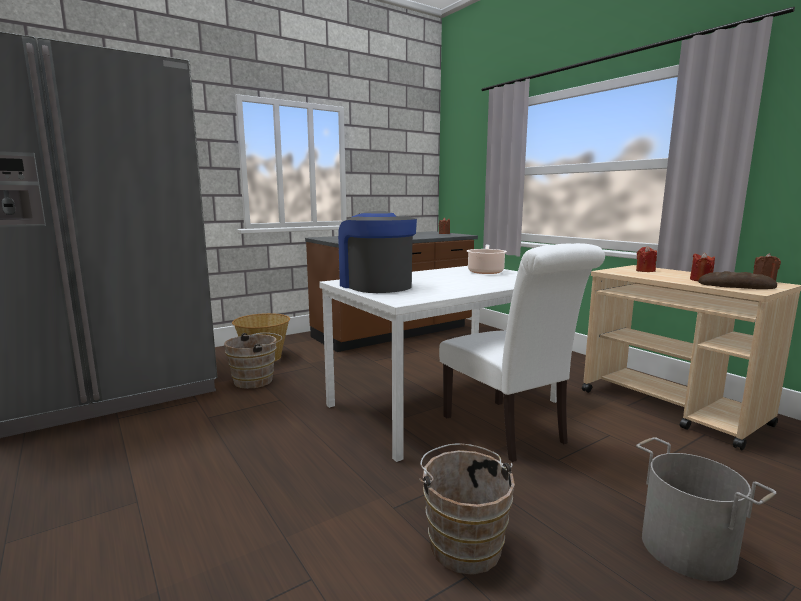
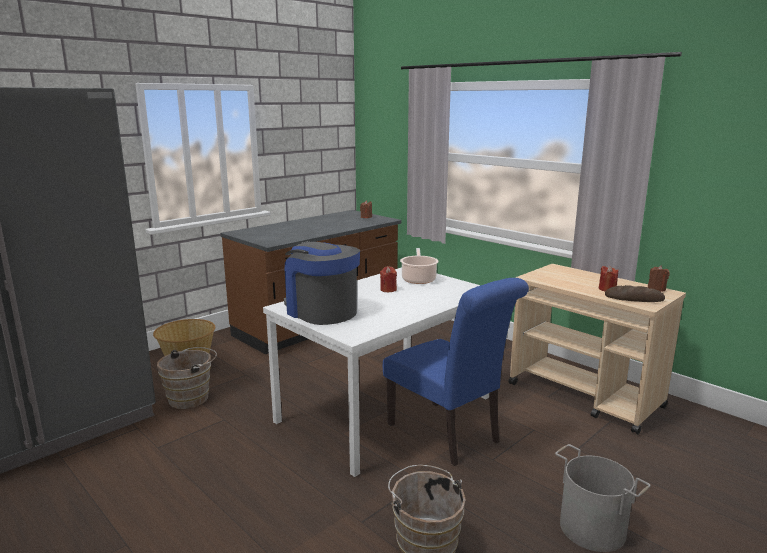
camera: 10 degrees left, 5 degrees up
(509, 432) = (448, 435): white chair -> blue chair
(645, 271) = (562, 275): red candle -> red candle (388, 290)

